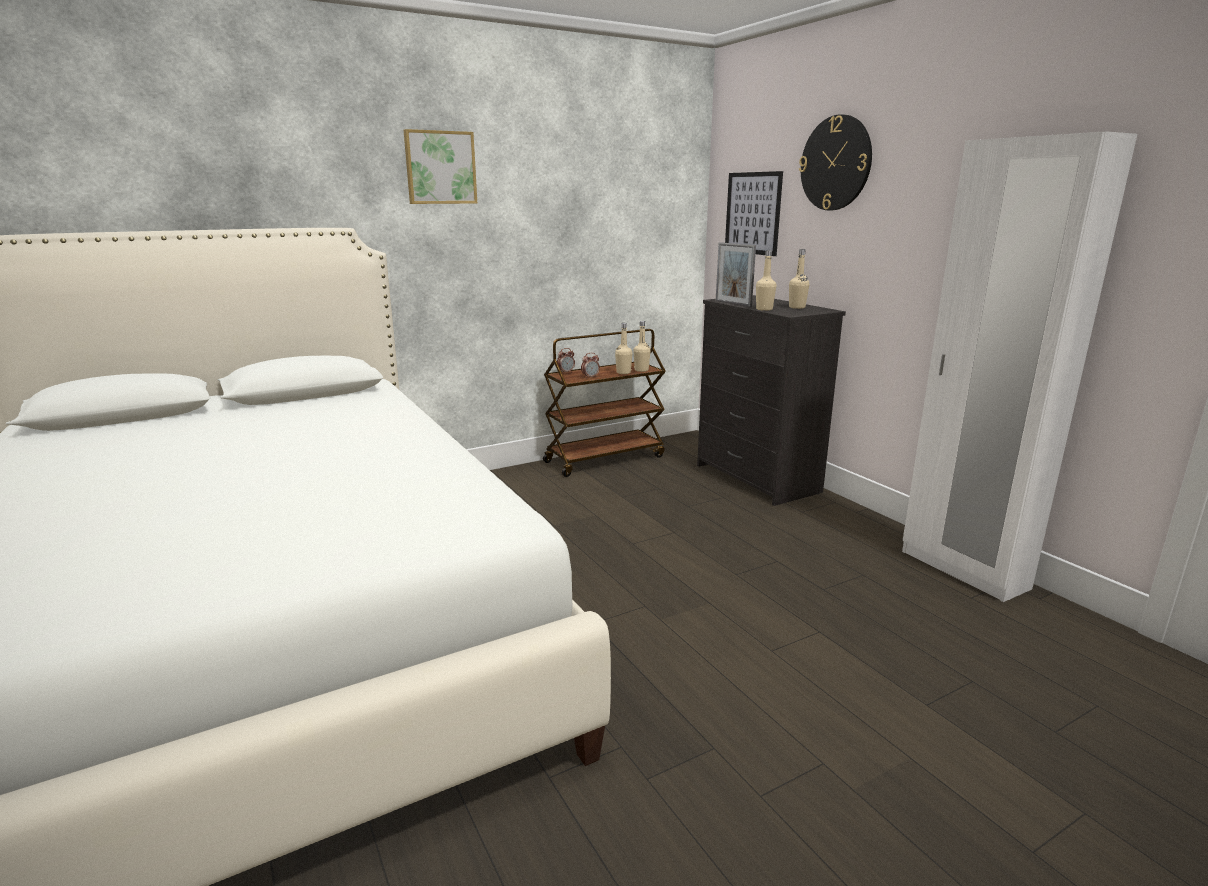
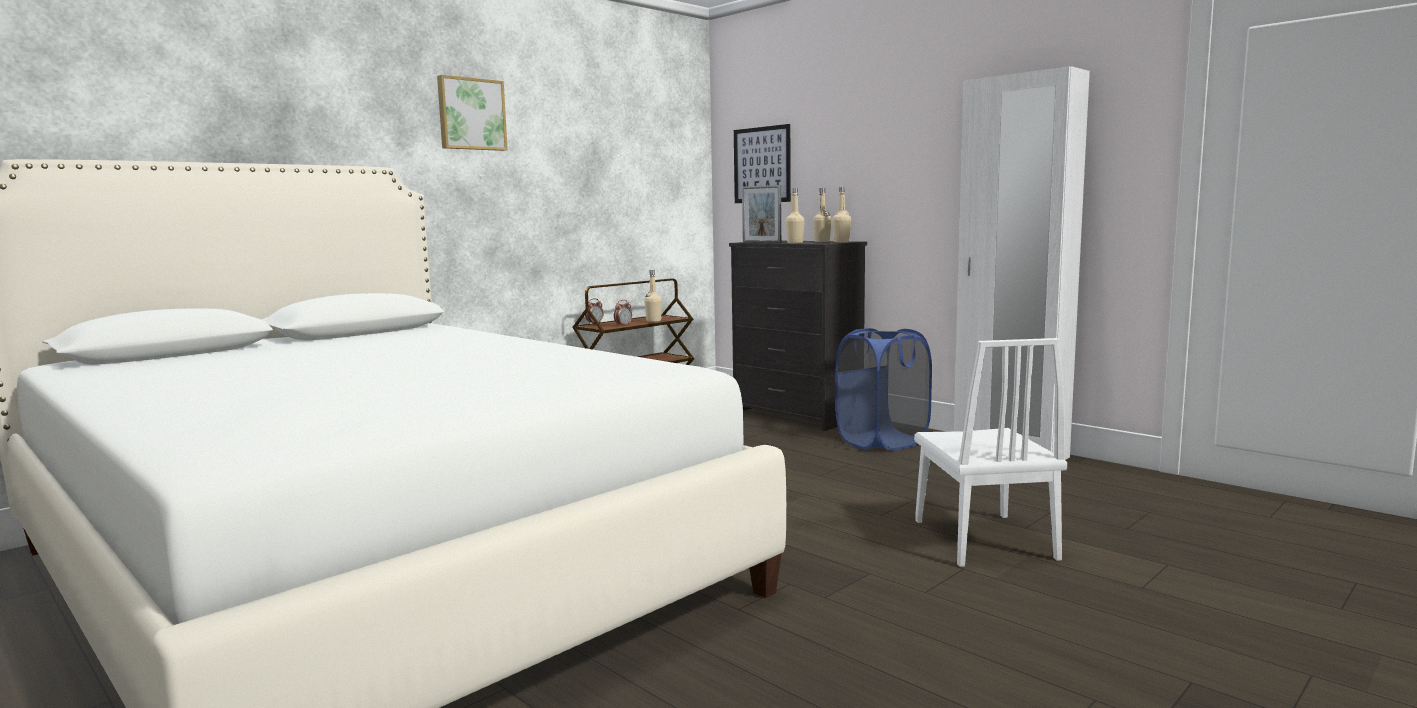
camera: 15 degrees left, 10 degrees down
(641, 370) = (669, 318): beige bottle -> beige bottle (841, 242)
(826, 531) = (882, 441): none -> blue laundry basket
(835, 163) = (842, 113): wall clock -> none
(869, 715) = (983, 539): none -> white chair

